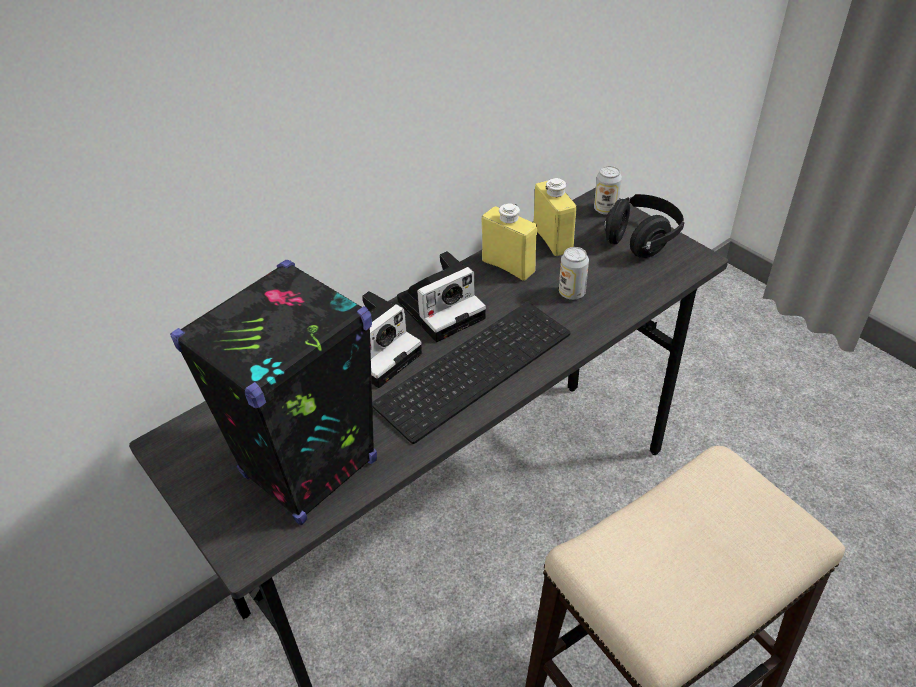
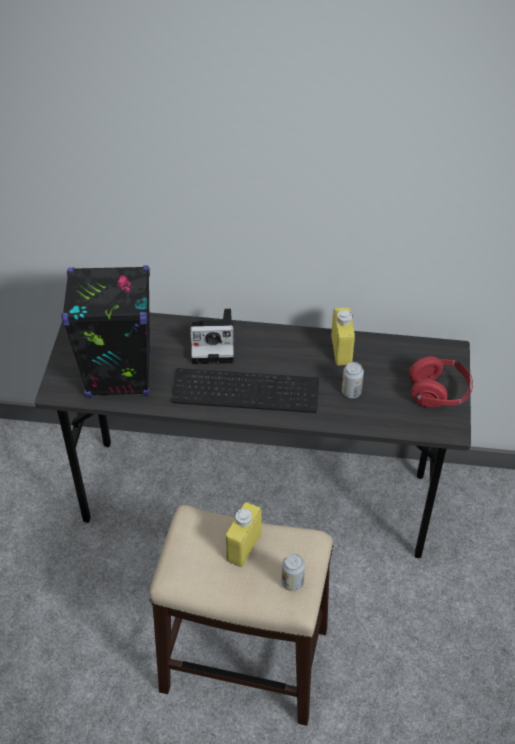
camera: 45 degrees right, 5 degrees up
(443, 308) = (275, 347): camera -> none
(552, 240) = (388, 354): yellow bottle -> yellow bottle (244, 547)
(605, 209) = (448, 359): can -> can (292, 582)
(641, 239) = (438, 393): black headphones -> red headphones

